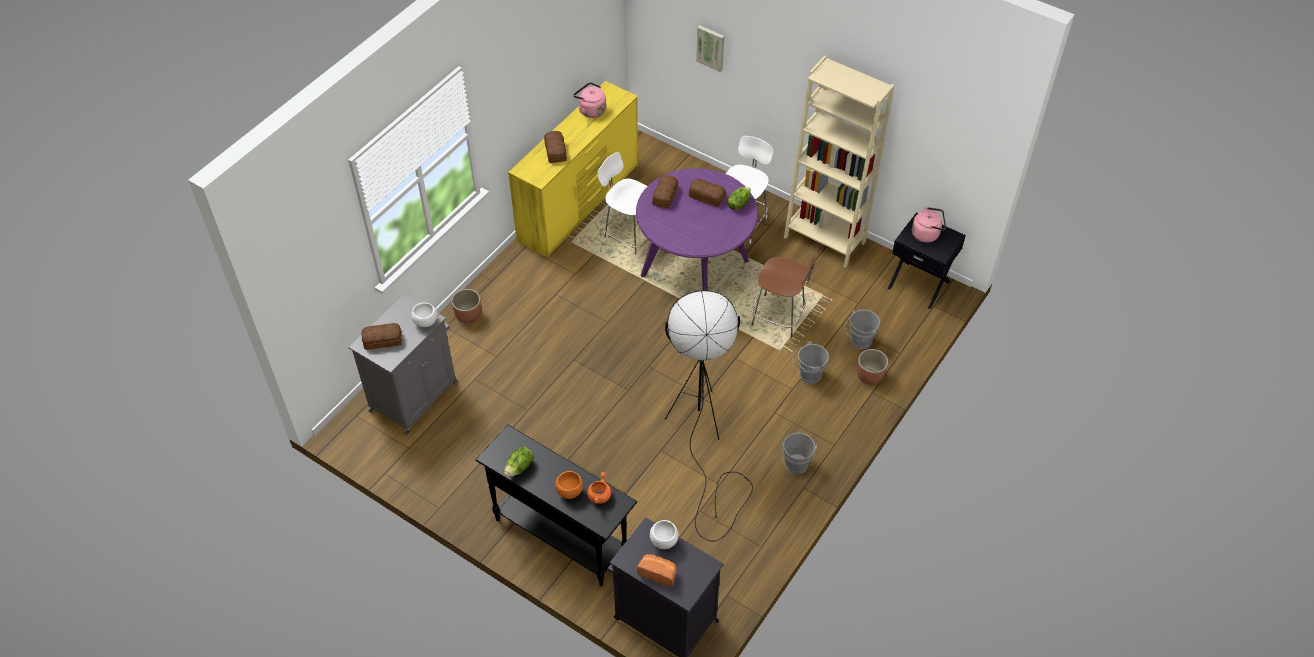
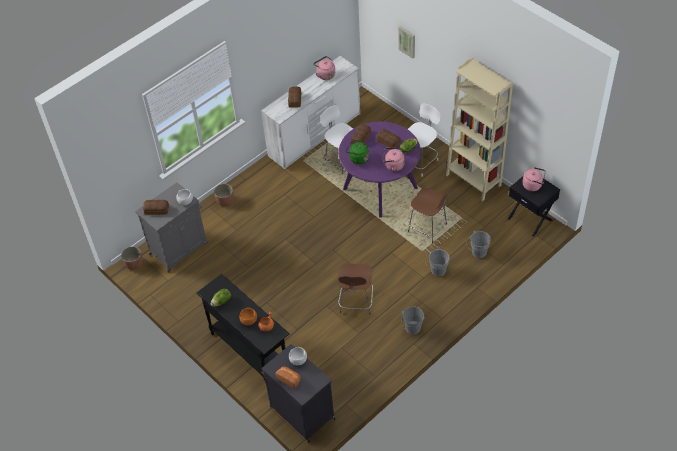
camera: 15 degrees right, 0 degrees up
(580, 203) = (315, 135): yellow dresser -> white dresser
(668, 226) = (357, 158): none -> green kettle
(703, 440) = (356, 303): black floor lamp -> brown chair
(723, 230) = (393, 165): none -> pink kettle
(870, 376) = (478, 276): planter -> planter (134, 264)

